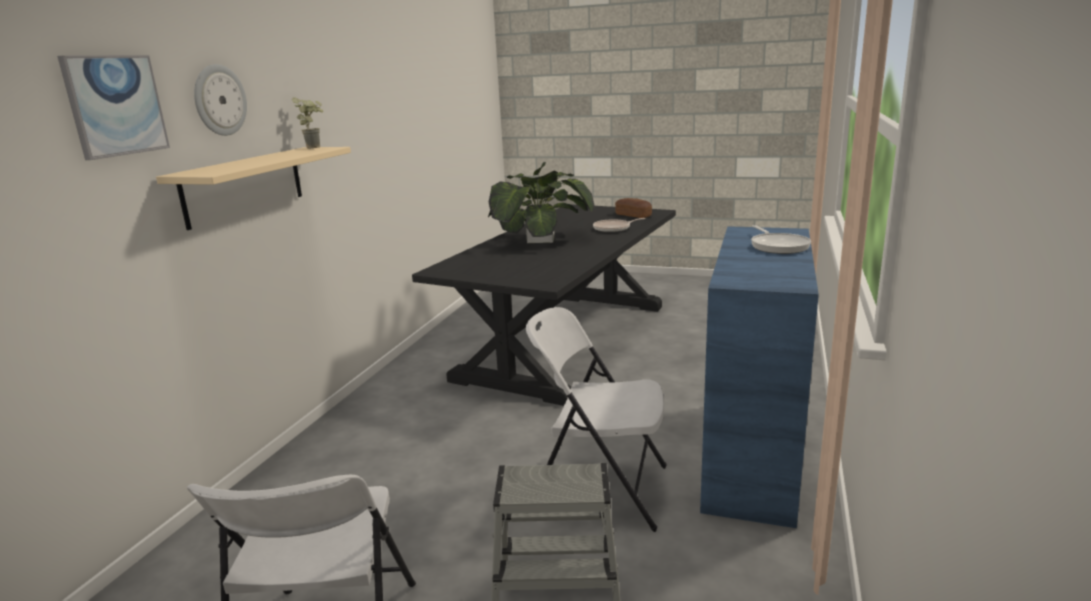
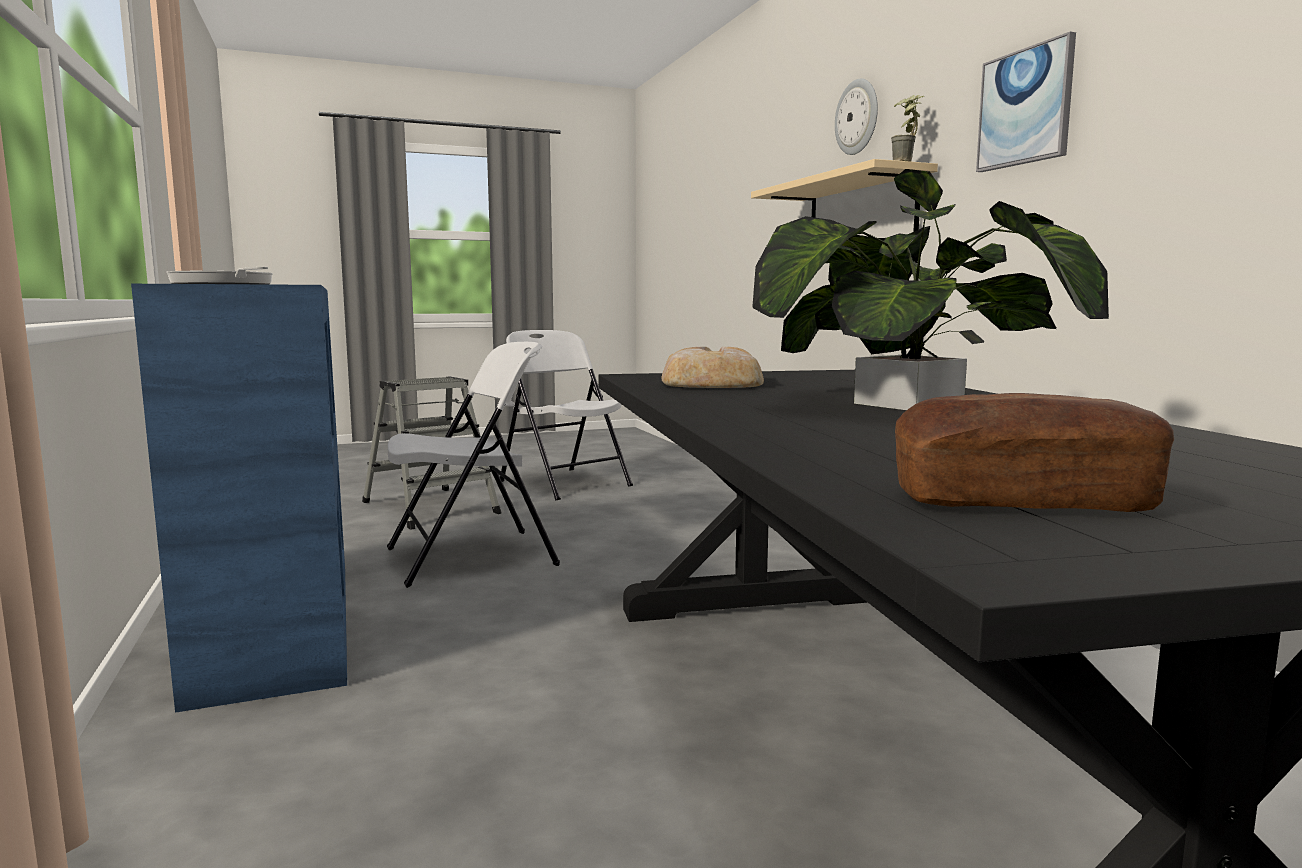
camera: 140 degrees right, 10 degrees down
(115, 105) = (794, 137): picture -> picture (1025, 107)
(544, 266) = (711, 383): none -> bread
(613, 229) = (844, 440): frying pan -> none

